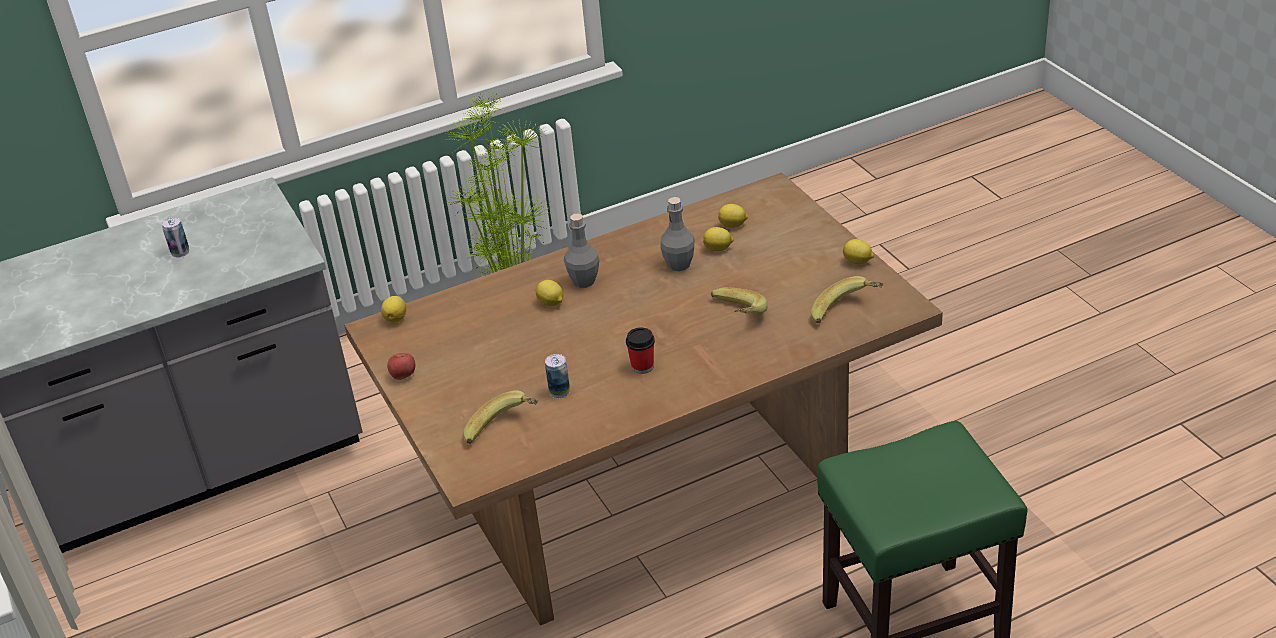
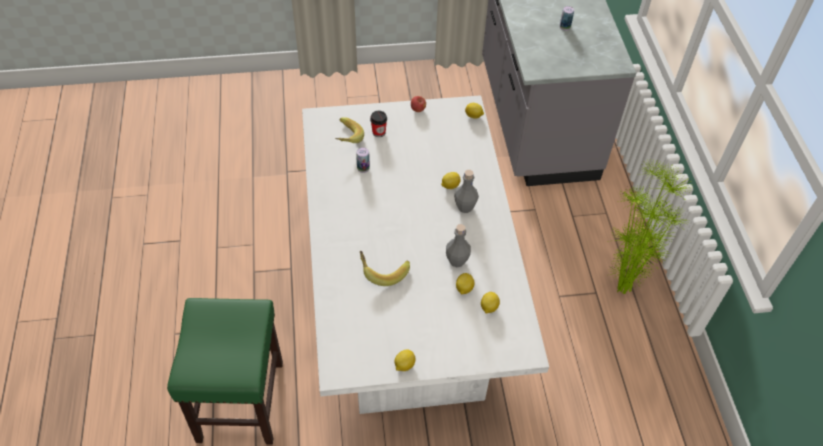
camera: 105 degrees right, 15 degrees up
(642, 366) = (362, 210): cup -> cup (379, 132)
(654, 500) = (407, 309): brown dining table -> white dining table
(847, 313) = (351, 333): banana -> none

